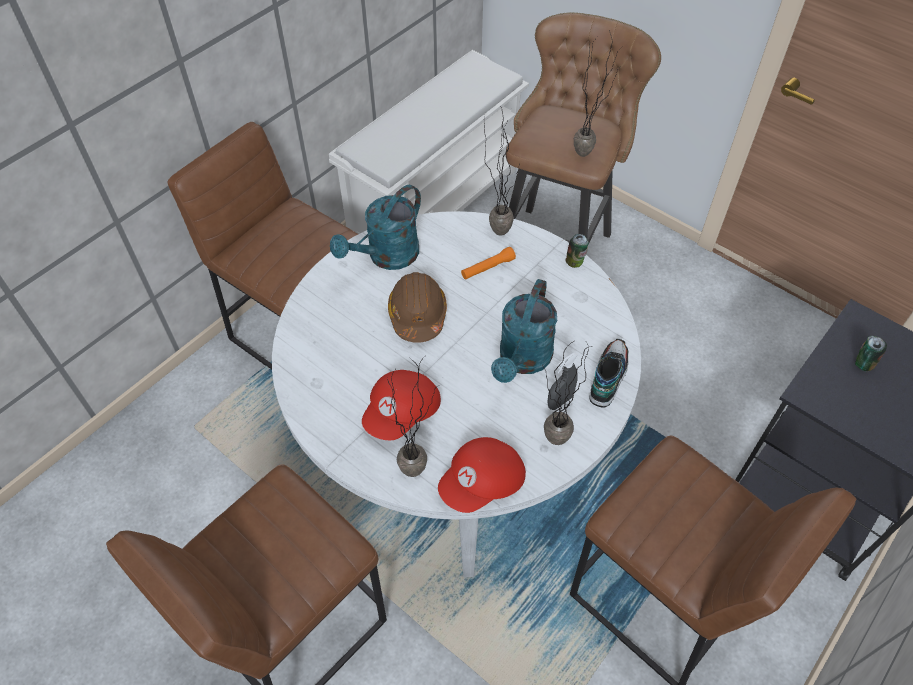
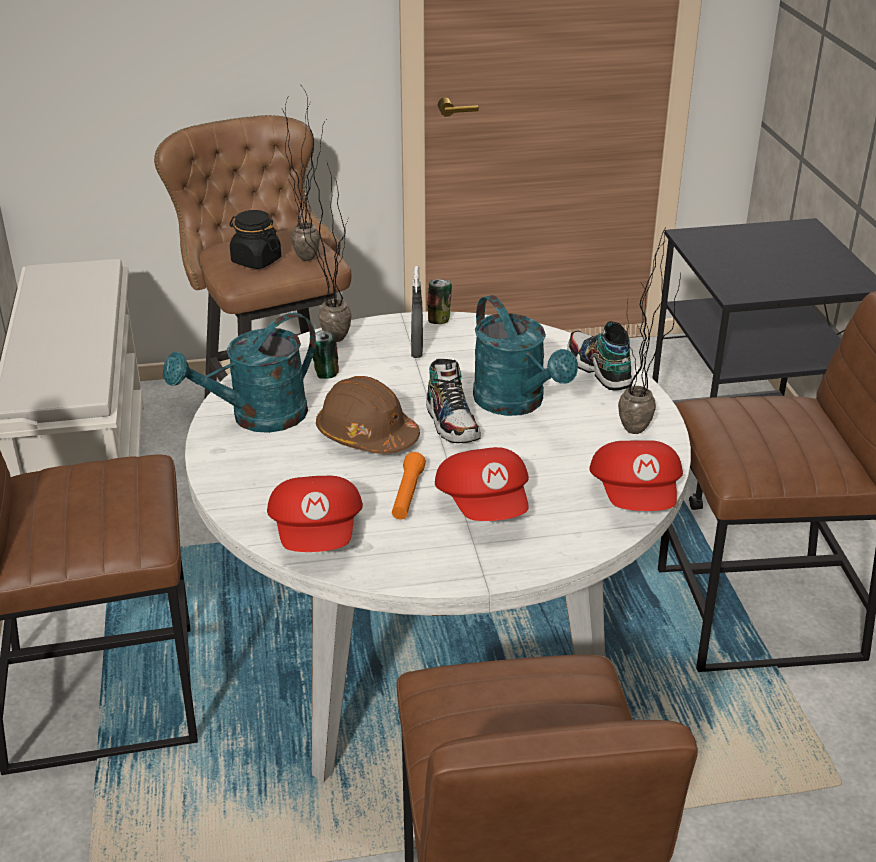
camera: 50 degrees left, 20 degrees down
(310, 357) = (318, 534): none -> red cap
(387, 257) = (257, 418): turquoise watering can -> turquoise watering can turned 60 degrees clockwise
(420, 465) = (567, 525): potted plant -> none
(470, 343) = (452, 422): none -> shoe
(487, 268) = (371, 367): orange flashlight -> orange flashlight (407, 494)
(552, 135) = (256, 261): none -> black jar
(560, 401) = (593, 407): grey spray bottle -> grey spray bottle (417, 351)
(862, 363) = (735, 257): can -> can (325, 374)

